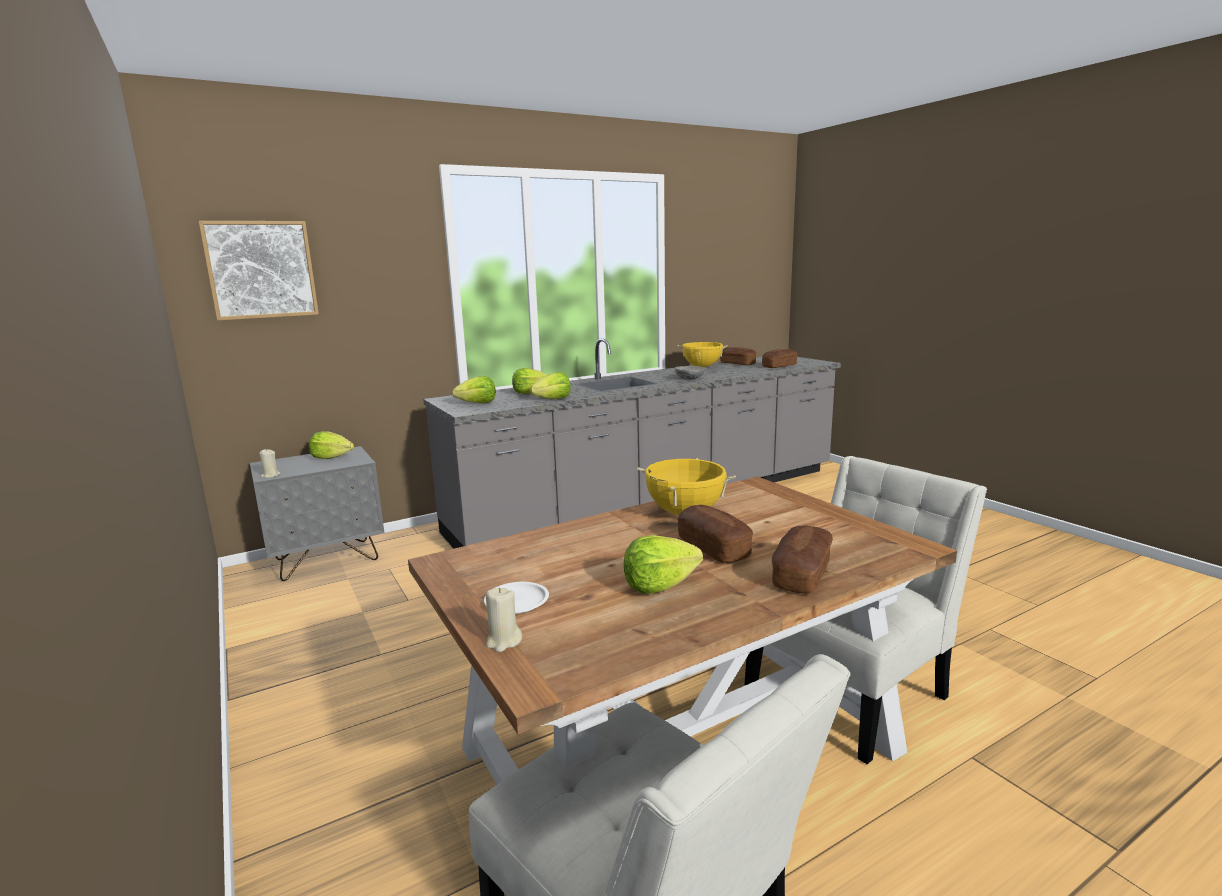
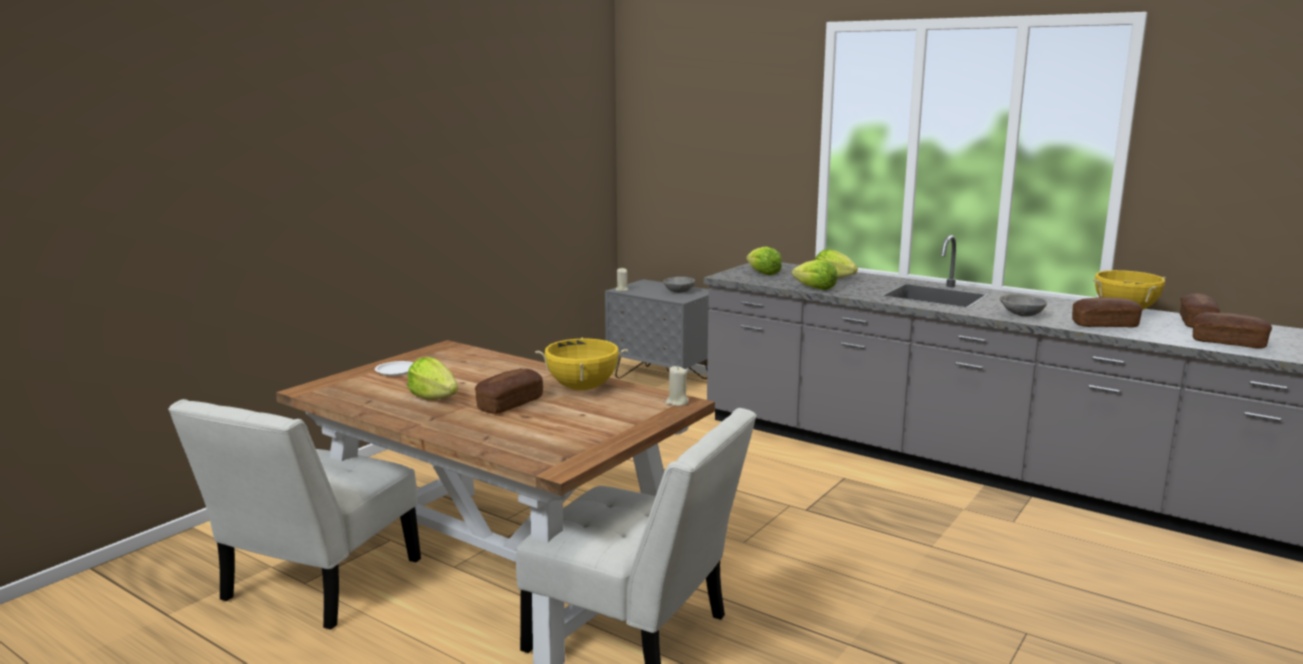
camera: 65 degrees right, 0 degrees up
(261, 270) = (672, 121): picture -> none
(331, 457) = (679, 291): lettuce -> grey bowl
(503, 641) = (347, 377): beige candle -> beige candle (677, 402)
(801, 574) = (472, 432): bread -> bread (1104, 325)

